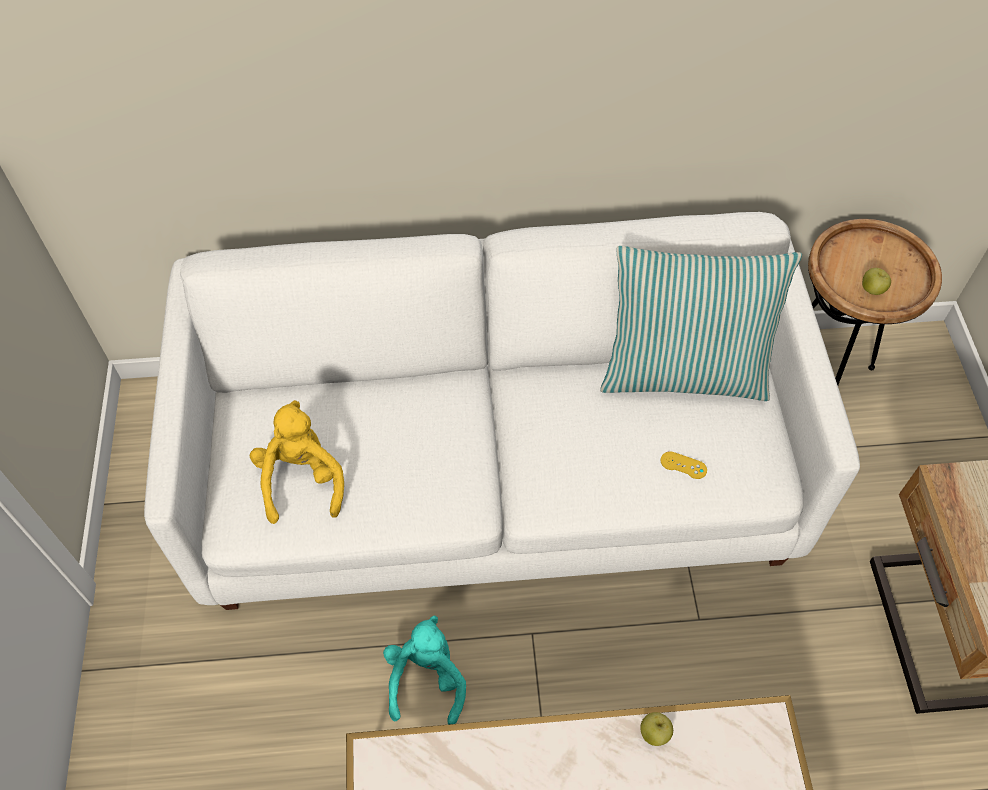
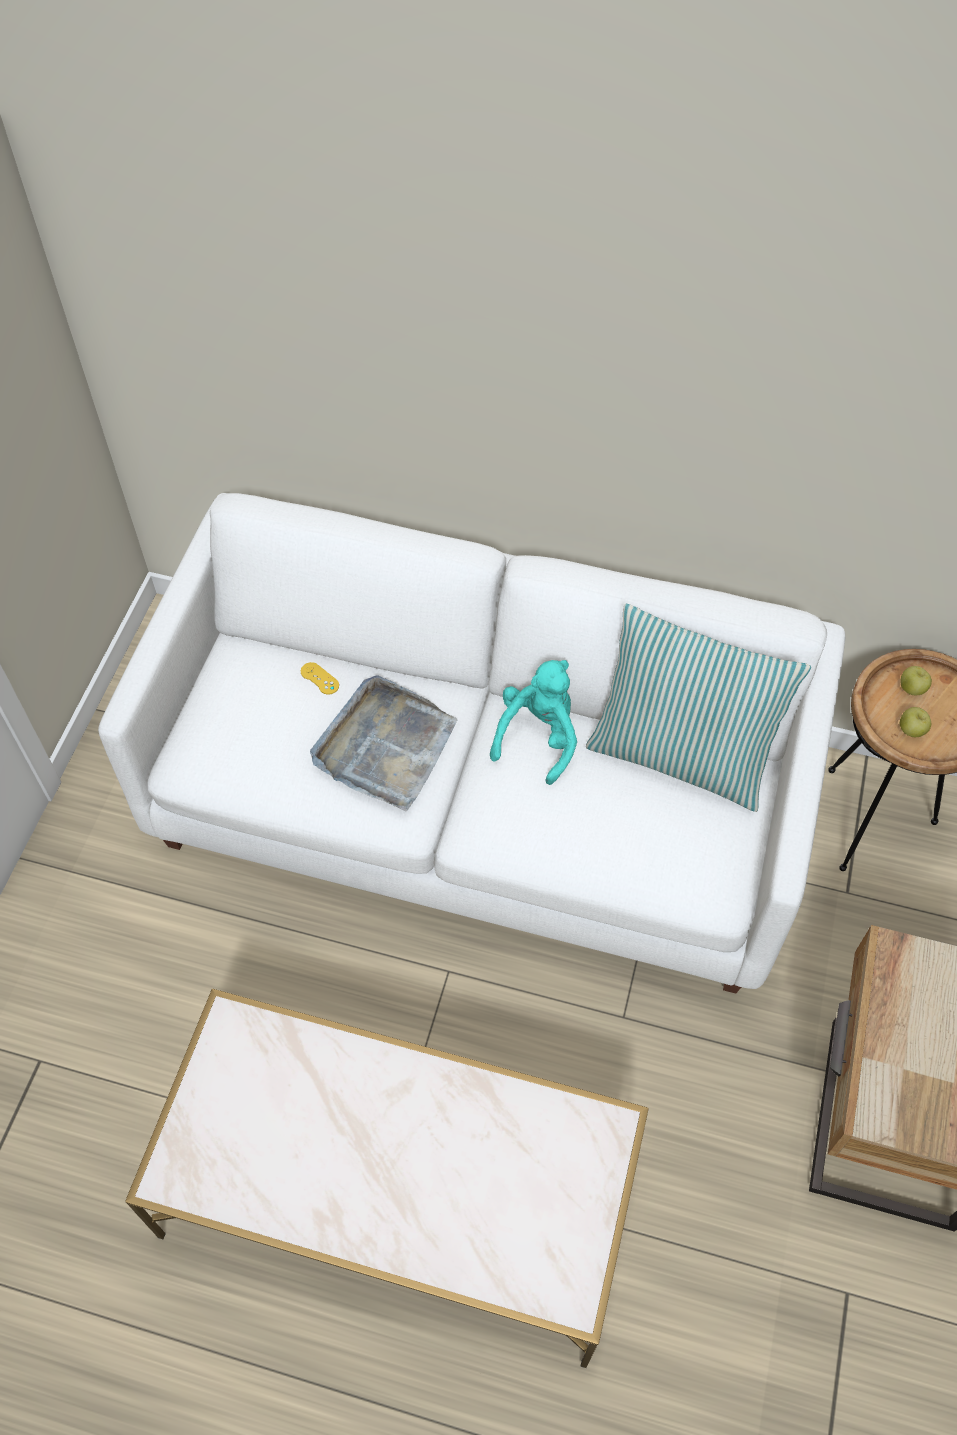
camera: 20 degrees right, 0 degrees up
(302, 480) = (262, 741): yellow plush toy -> none
(421, 448) = (385, 746): none -> grey tray
(426, 679) = (328, 978): turquoise plush toy -> turquoise plush toy (538, 737)
(654, 733) = (497, 1093): apple -> apple (911, 689)
(683, 465) = (636, 847): yellow game controller -> yellow game controller (319, 678)

